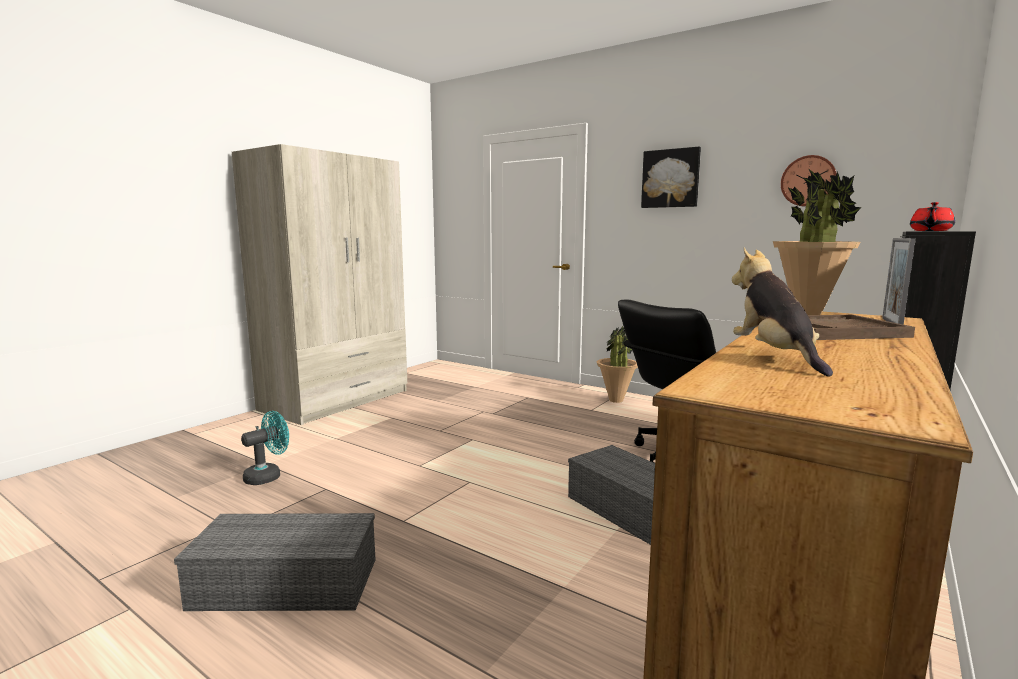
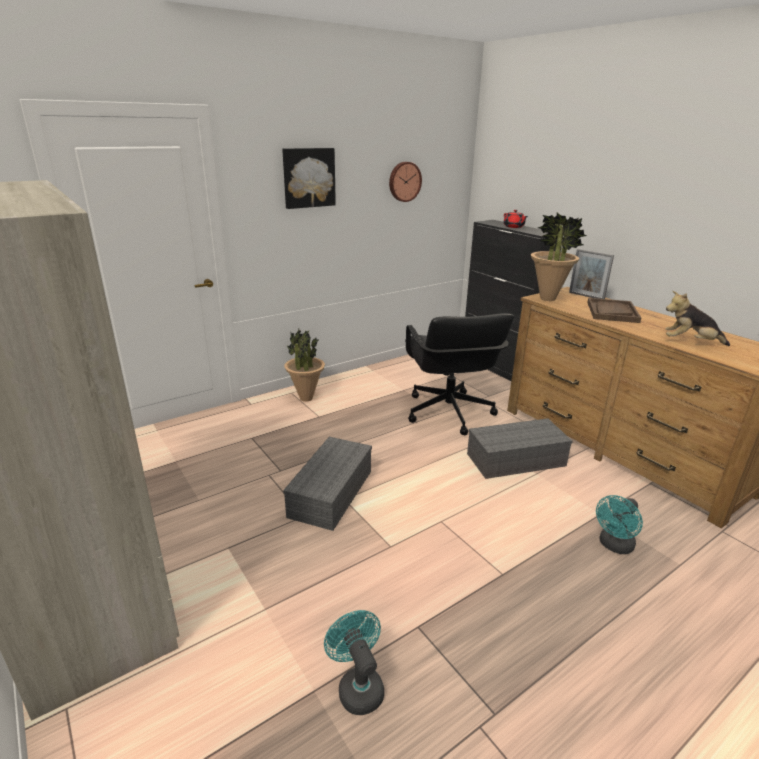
camera: 70 degrees left, 15 degrees up
(289, 582) = (594, 660): grey storage box -> grey storage box (330, 492)
(494, 599) = (614, 546): none -> turquoise fan

